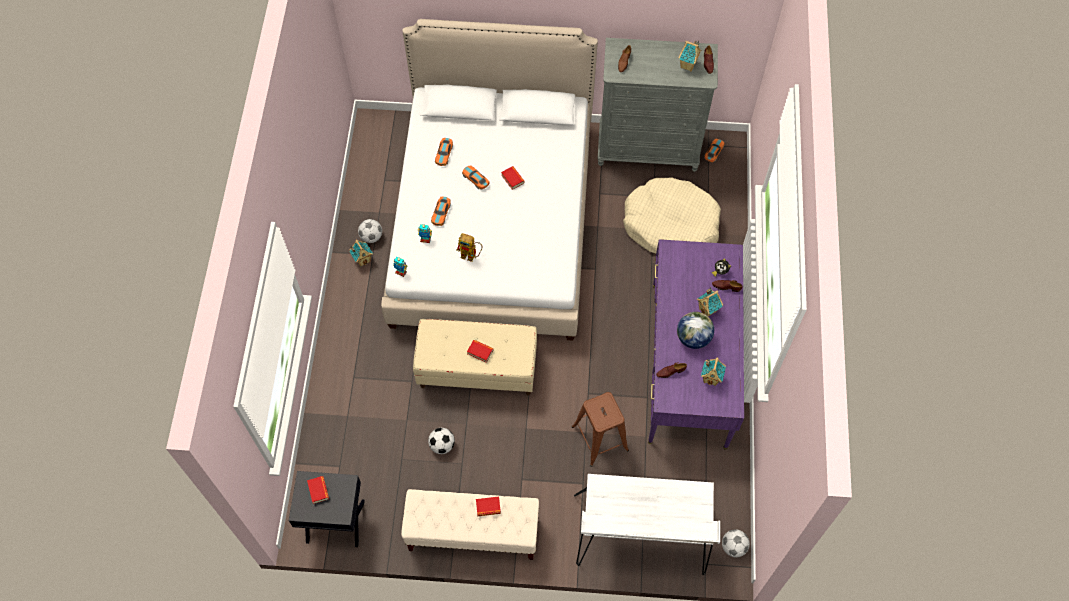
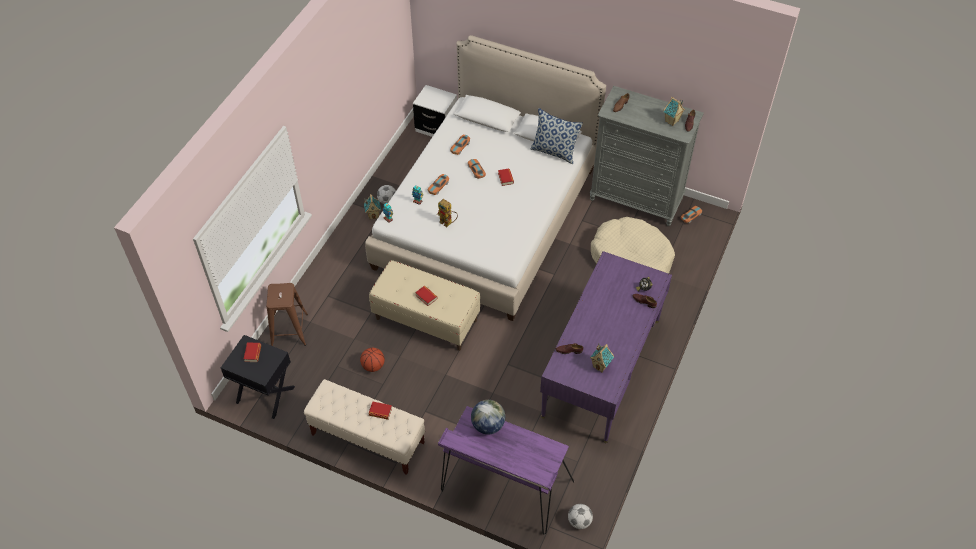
camera: 20 degrees right, 10 degrees down
(388, 125) = (436, 128): none -> white nightstand
(442, 445) = (373, 366): football -> basketball
(553, 128) = (554, 151): none -> pillow
(600, 438) = (502, 401): brown stool -> brown stool (289, 330)
(641, 537) = (504, 487): white desk -> purple desk
(693, 338) = (599, 331): globe -> globe (488, 425)
(708, 310) = (620, 315): toy house -> none

